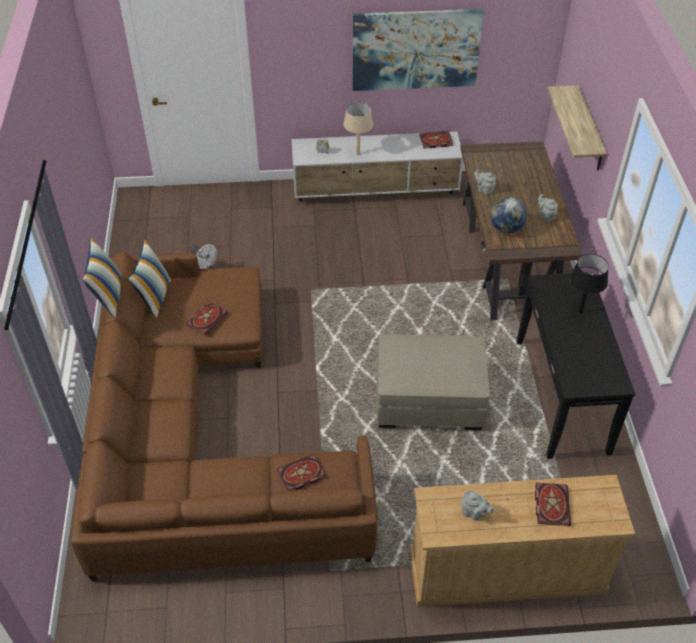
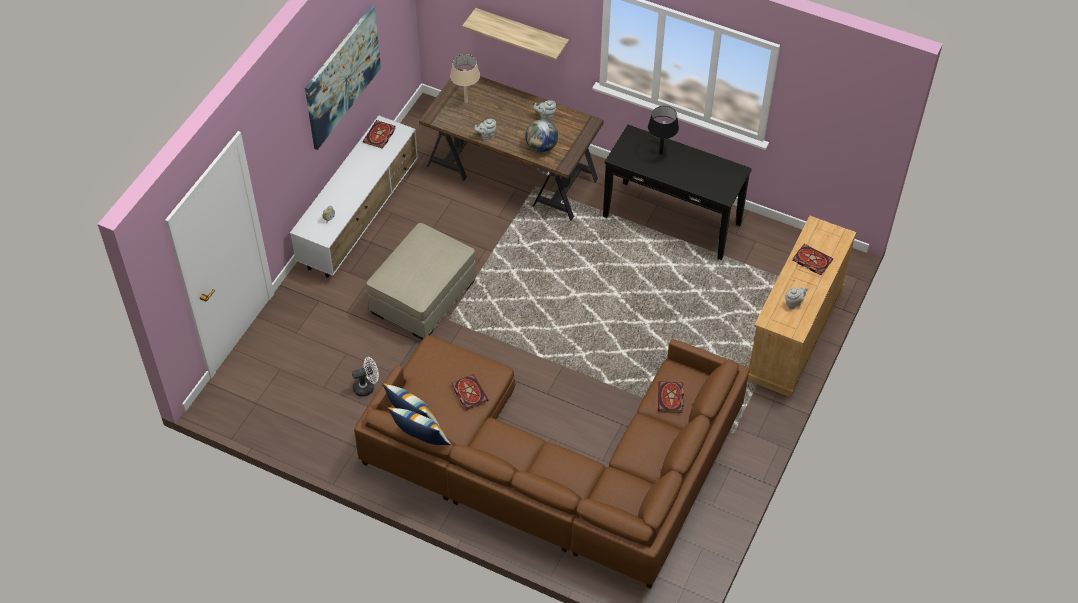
camera: 60 degrees left, 5 degrees up
(358, 154) = (352, 196): beige table lamp -> beige table lamp (466, 101)
(430, 400) = (622, 300): beige ottoman -> beige ottoman (424, 296)

